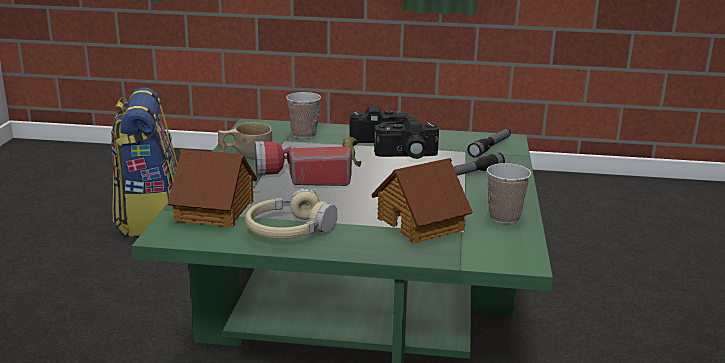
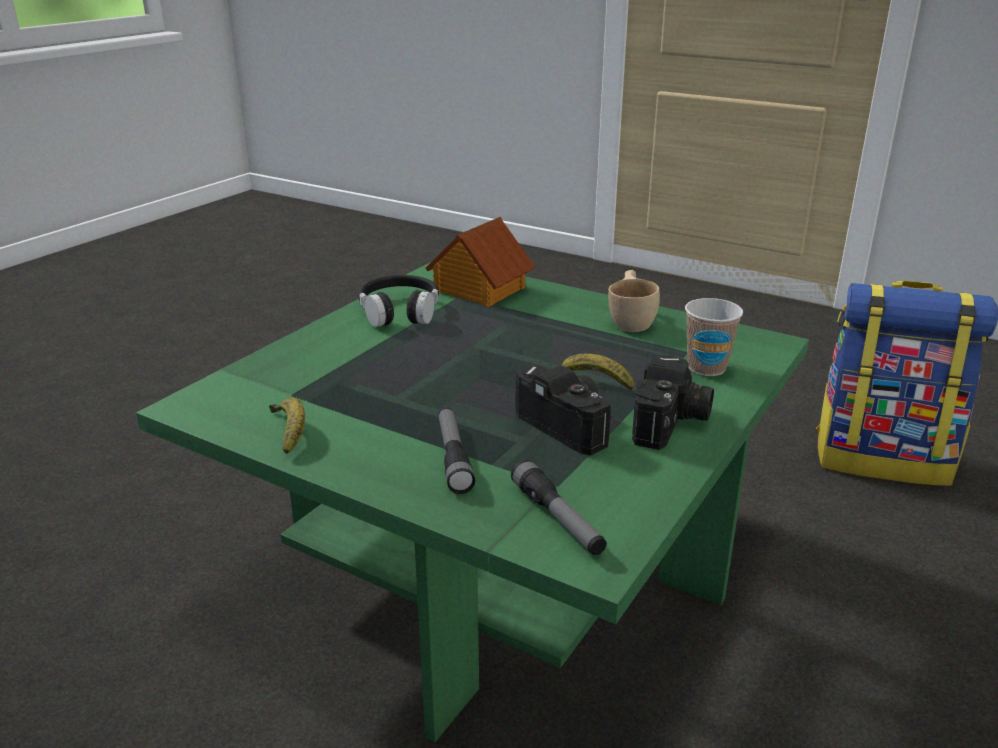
camera: 115 degrees right, 5 degrees up
(289, 230) = (399, 311): beige headphones -> black headphones
(302, 177) = (536, 339): flashlight -> none
(406, 155) = (570, 425): camera -> camera turned 120 degrees clockwise
(421, 223) = (338, 376): toy house -> none
(504, 218) = (290, 432): cup -> banana

